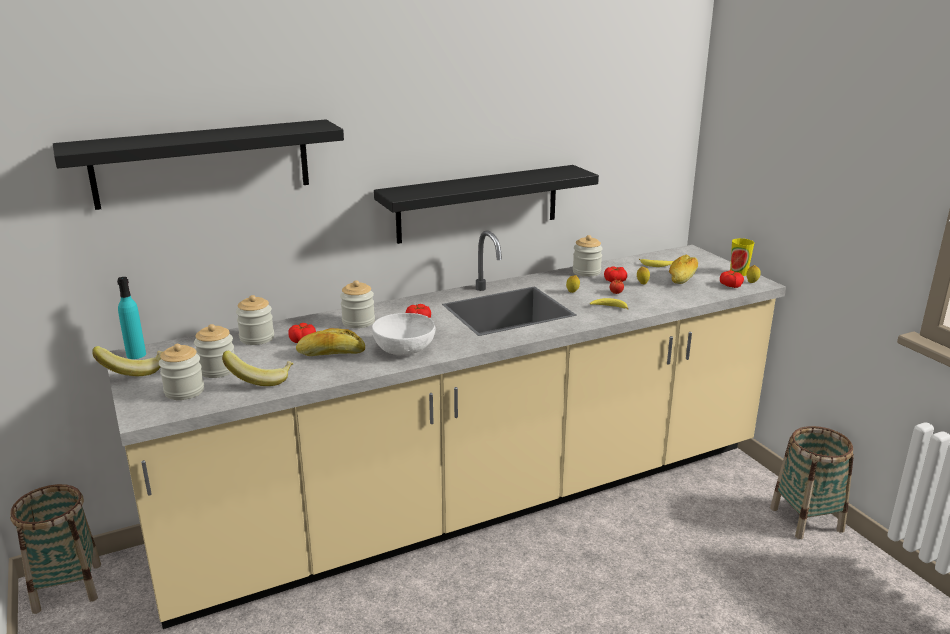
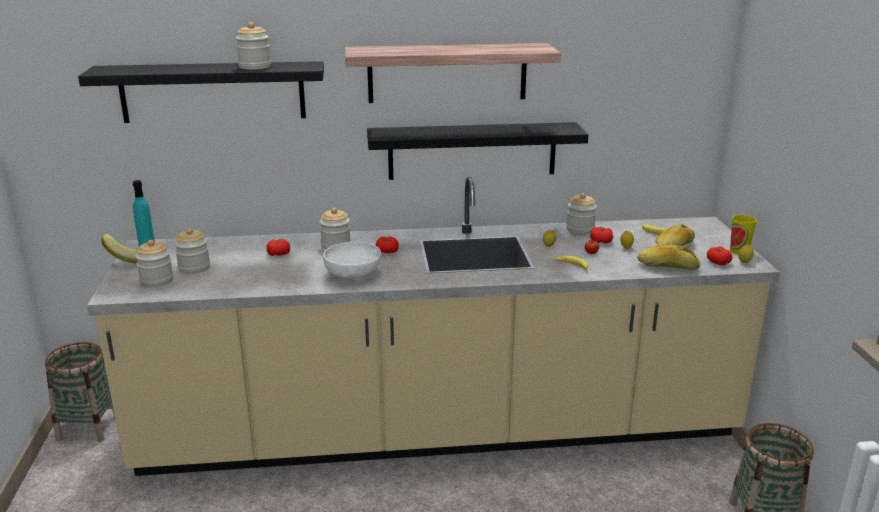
camera: 20 degrees right, 0 degrees up
(257, 338) = (245, 247): jar -> jar (255, 67)
(261, 379) = (219, 281): banana -> none
(331, 354) = (291, 269): bread -> bread (667, 267)
(453, 123) = (447, 73): none -> shelf

